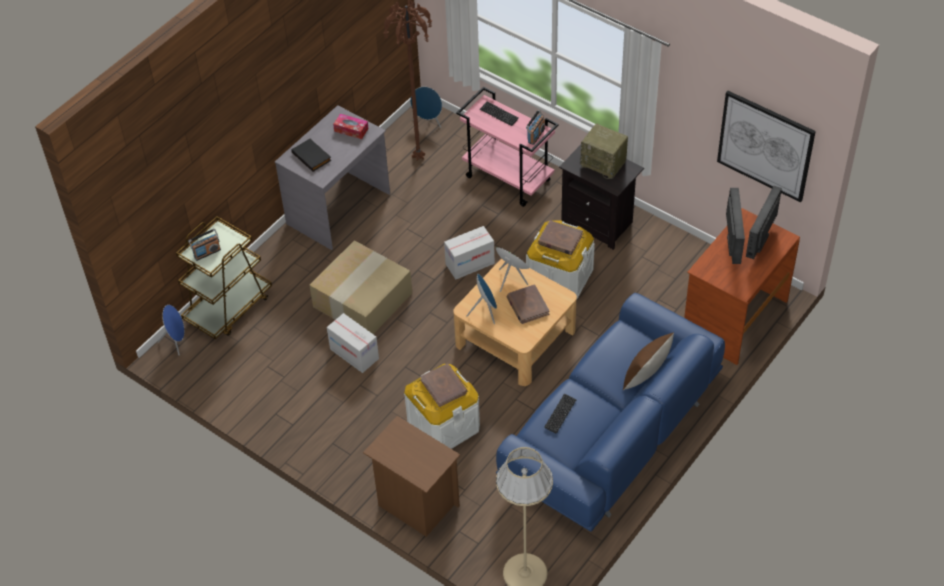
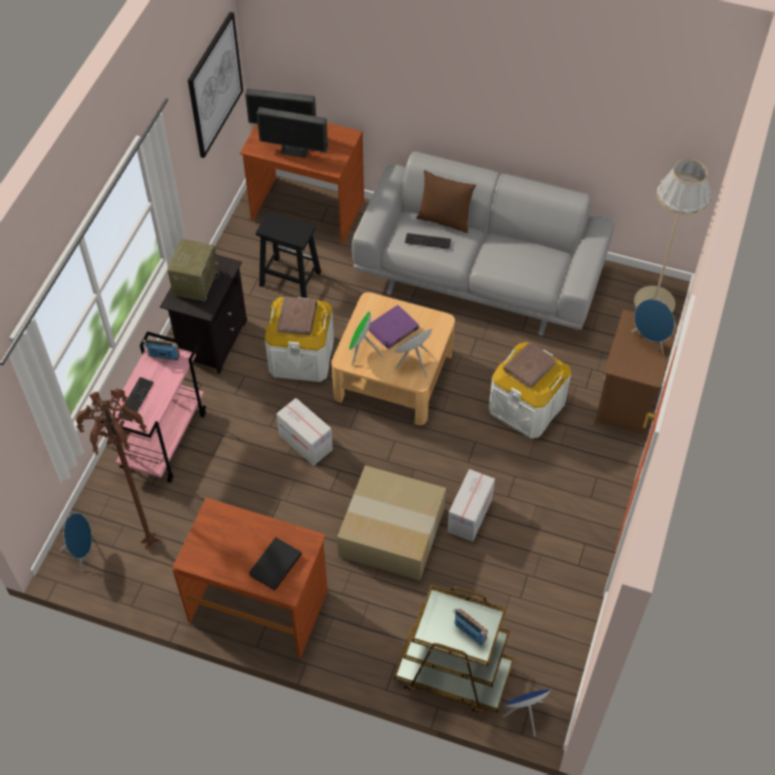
camera: 110 degrees left, 5 degrees up
(339, 209) = (259, 605): grey desk -> brown desk
(351, 130) = (215, 535): tissue box -> none
(416, 462) = (649, 340): none -> blue speaker
(527, 306) = (393, 329): brown book -> purple book
(560, 414) = (519, 268): keyboard -> keyboard (428, 241)
(610, 434) = (480, 274): blue sofa -> grey sofa
(651, 287) = (289, 279): none -> black stool
(731, 246) = (294, 152): monitor -> monitor turned 150 degrees counterclockwise

